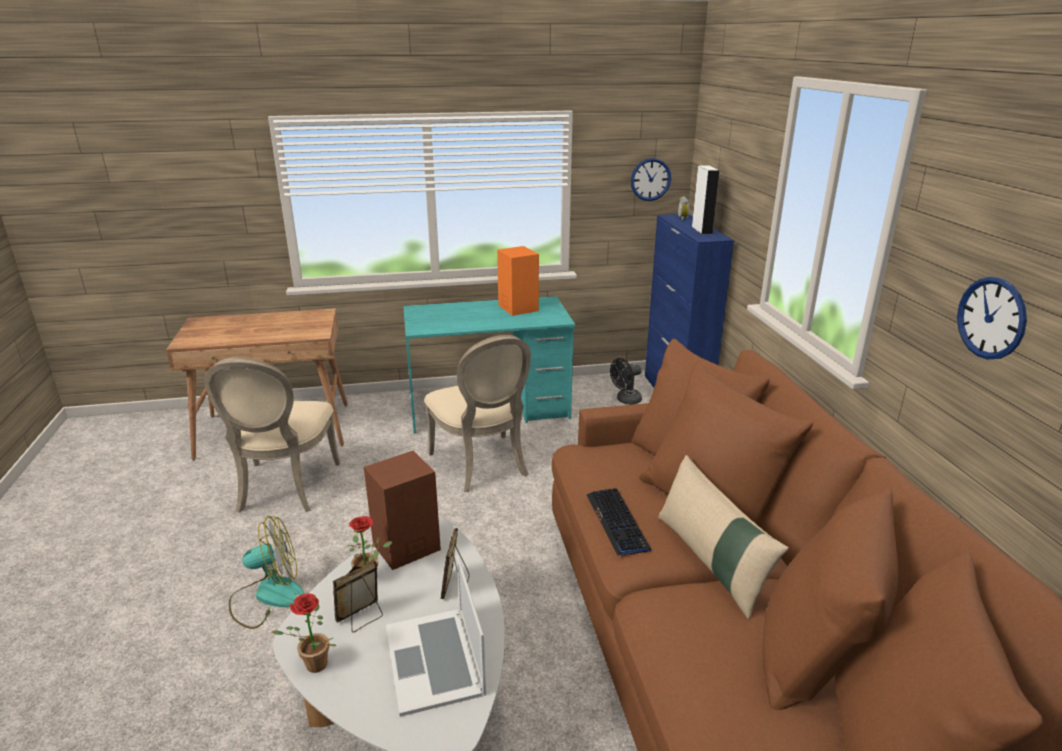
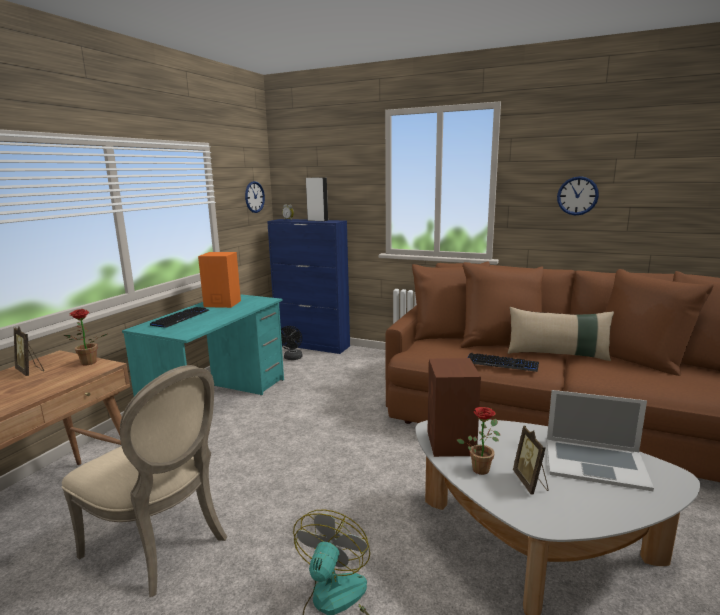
camera: 55 degrees left, 10 degrees down
(312, 667) = (583, 521): potted plant -> potted plant (87, 364)
(456, 311) = (181, 318): none -> keyboard
(456, 586) = (515, 436): picture frame -> picture frame (30, 371)
(483, 465) = (288, 428): beige chair -> none

